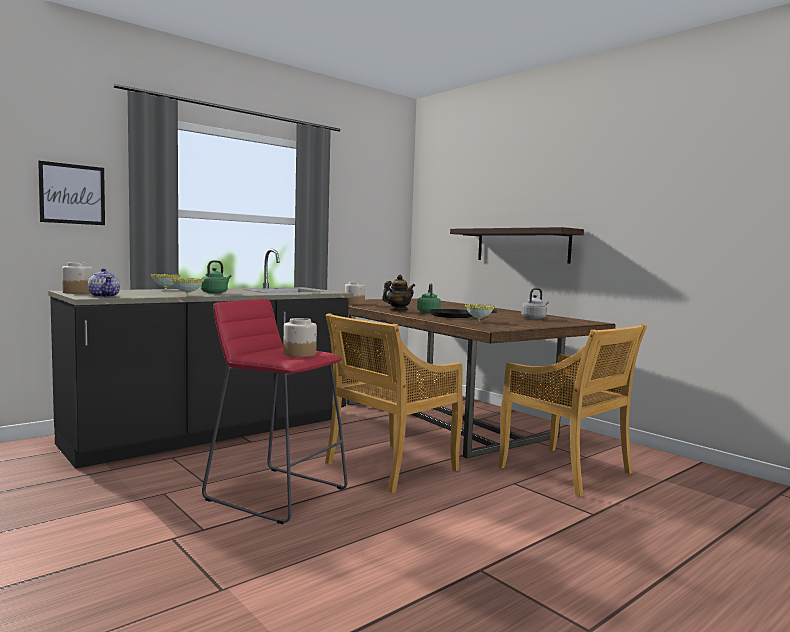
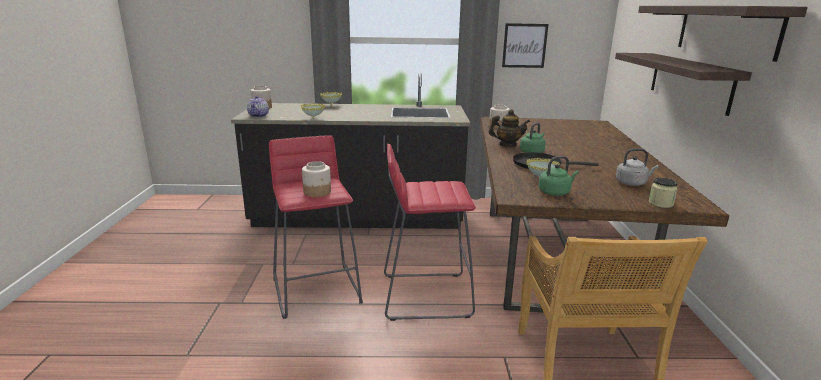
camera: 40 degrees right, 15 degrees up
(72, 194) = (277, 30): picture -> picture (524, 45)
(215, 293) = (350, 114): green kettle -> green kettle (555, 192)
(390, 467) = (425, 295): beige chair -> red stool
(550, 203) = (726, 30): none -> shelf
(574, 323) = (660, 203): none -> jar

